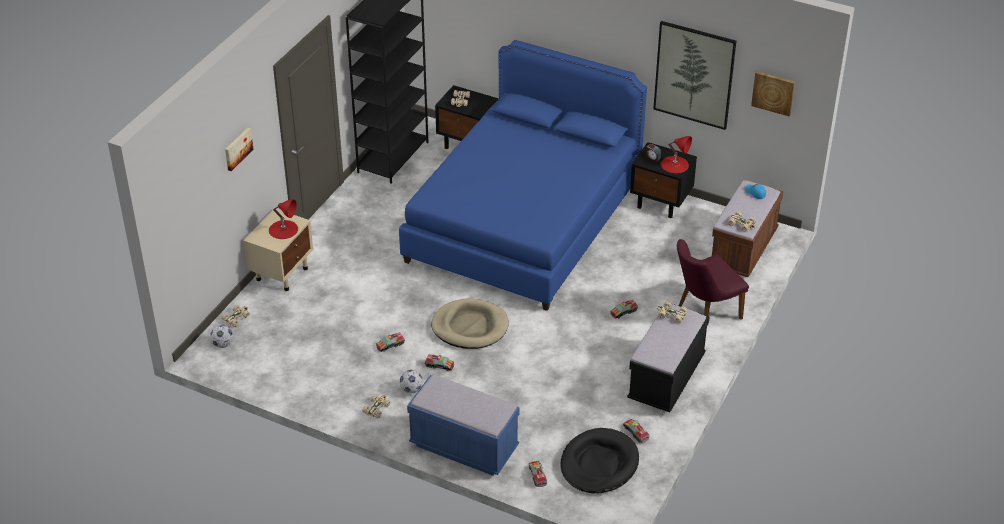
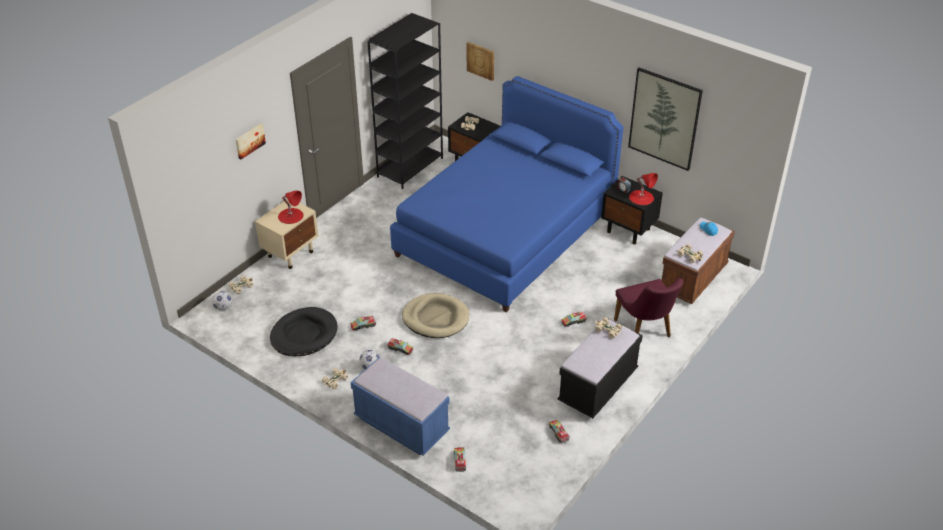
camera: 10 degrees right, 0 degrees up
(599, 464) = (518, 457): black dog bed -> black dog bed (304, 334)
(704, 313) = (645, 331): purple chair -> purple chair turned 90 degrees counterclockwise
(773, 92) = (732, 141): picture -> picture (481, 60)

